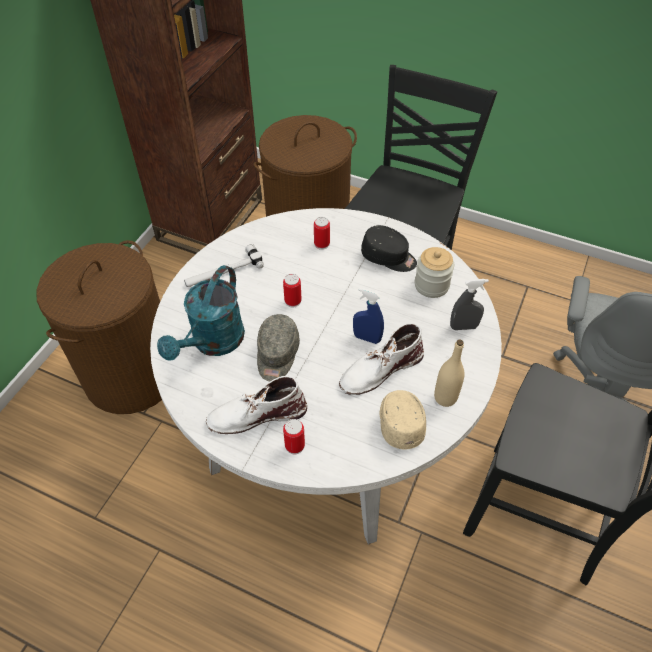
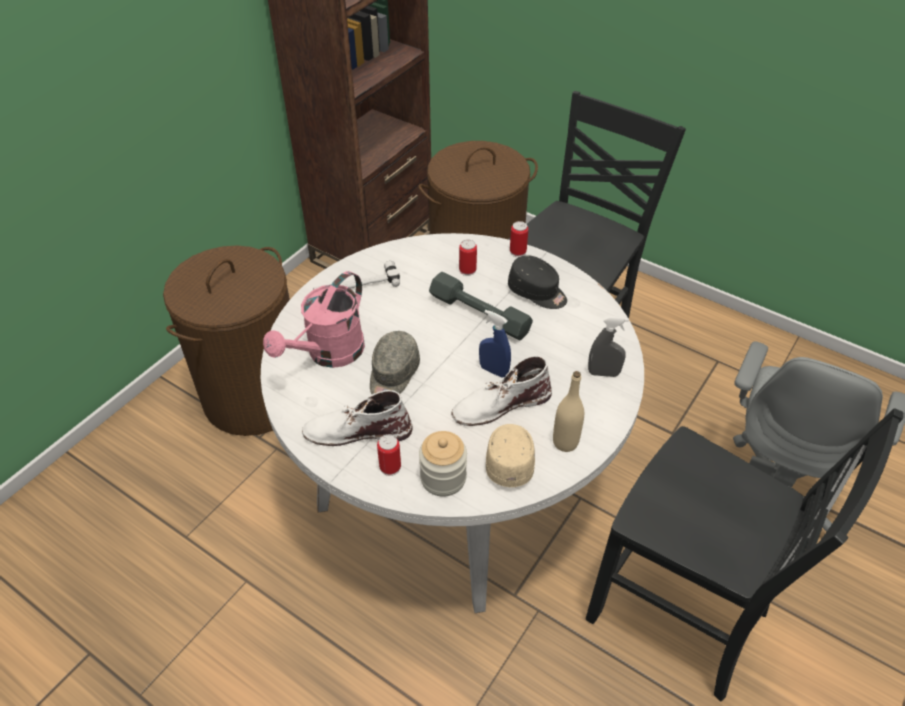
camera: 10 degrees right, 5 degrees down
(213, 343) = (329, 354): turquoise watering can -> pink watering can
(293, 301) = (422, 323): can -> can (518, 252)
(342, 284) = (480, 313): none -> grey dumbbell
(431, 285) = (578, 326): jar -> jar (443, 478)

